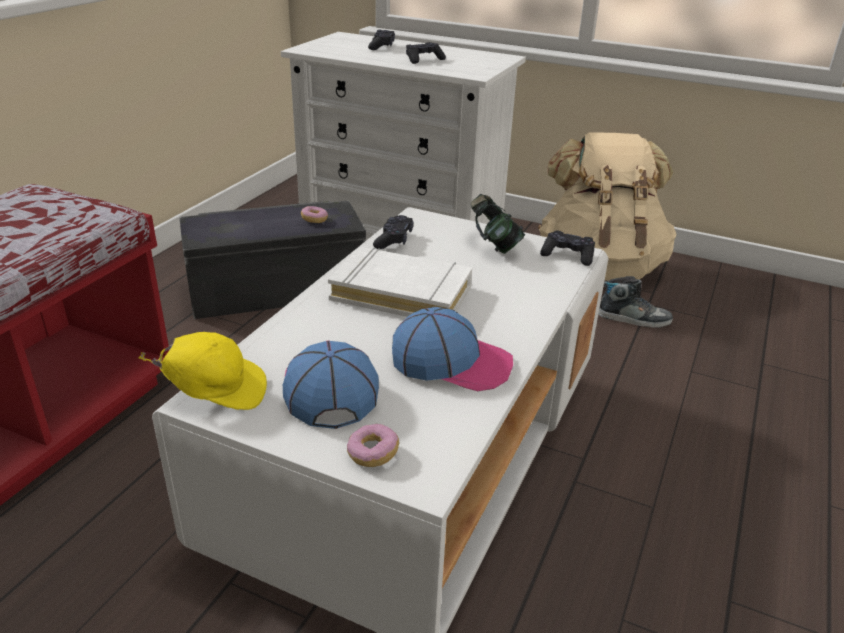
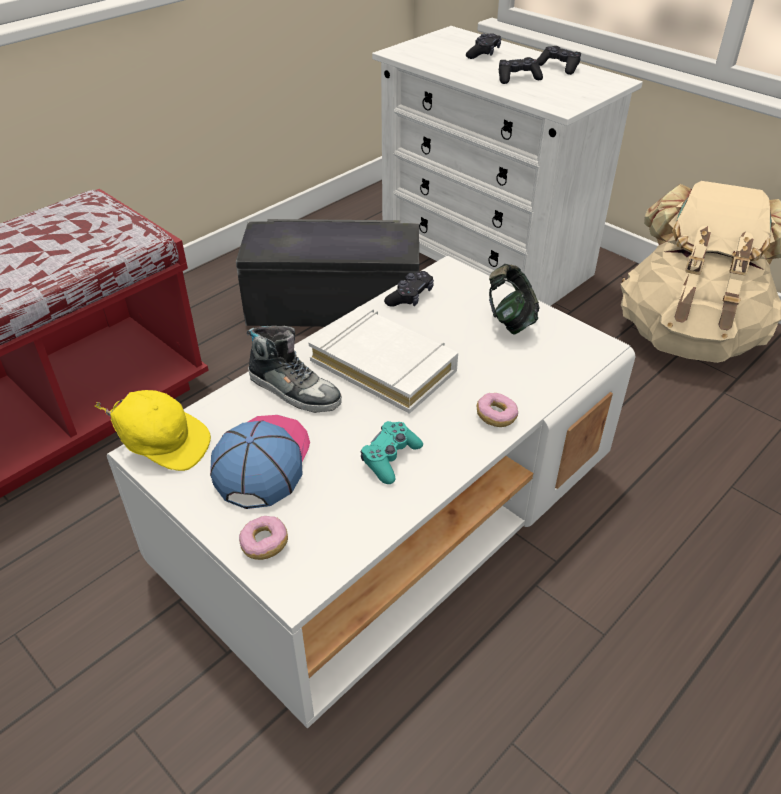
camera: 20 degrees right, 10 degrees up
(314, 220) = (373, 243): donut -> donut (496, 417)
(452, 362) = (390, 458): cap -> turquoise game controller
(568, 255) = (585, 347): black game controller -> black game controller (559, 67)
(633, 318) = (696, 407): shoe -> shoe (294, 389)

